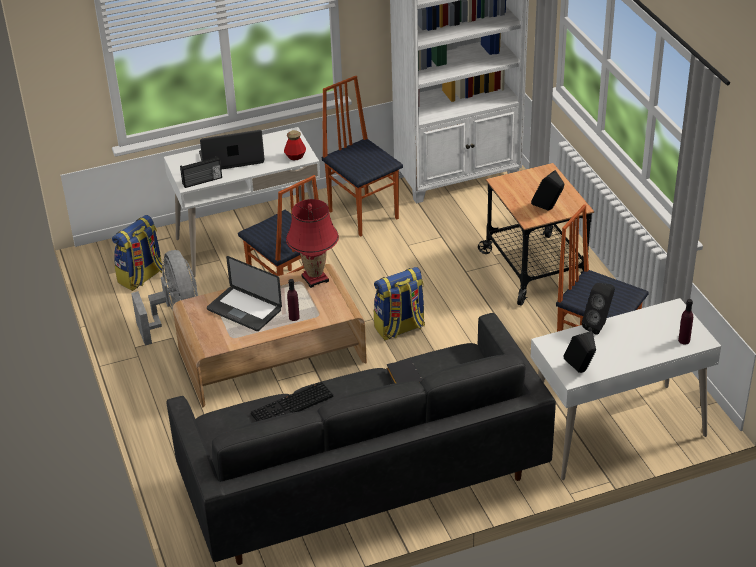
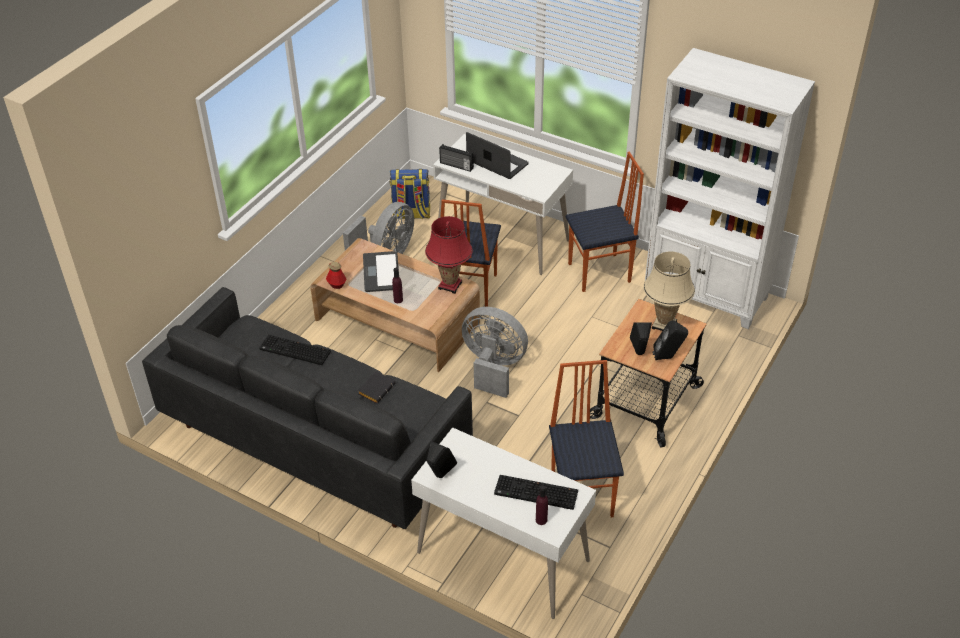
camera: 50 degrees right, 5 degrees up
(295, 157) = (535, 189): bottle -> bottle (337, 285)
(364, 214) = (600, 273): chair -> chair turned 60 degrees clockwise
(399, 328) = (493, 367): backpack -> grey fan
(530, 182) = (664, 325): none -> beige table lamp
(599, 326) = (506, 458): black speaker -> black speaker (668, 357)
(653, 330) = (534, 494): none -> keyboard

